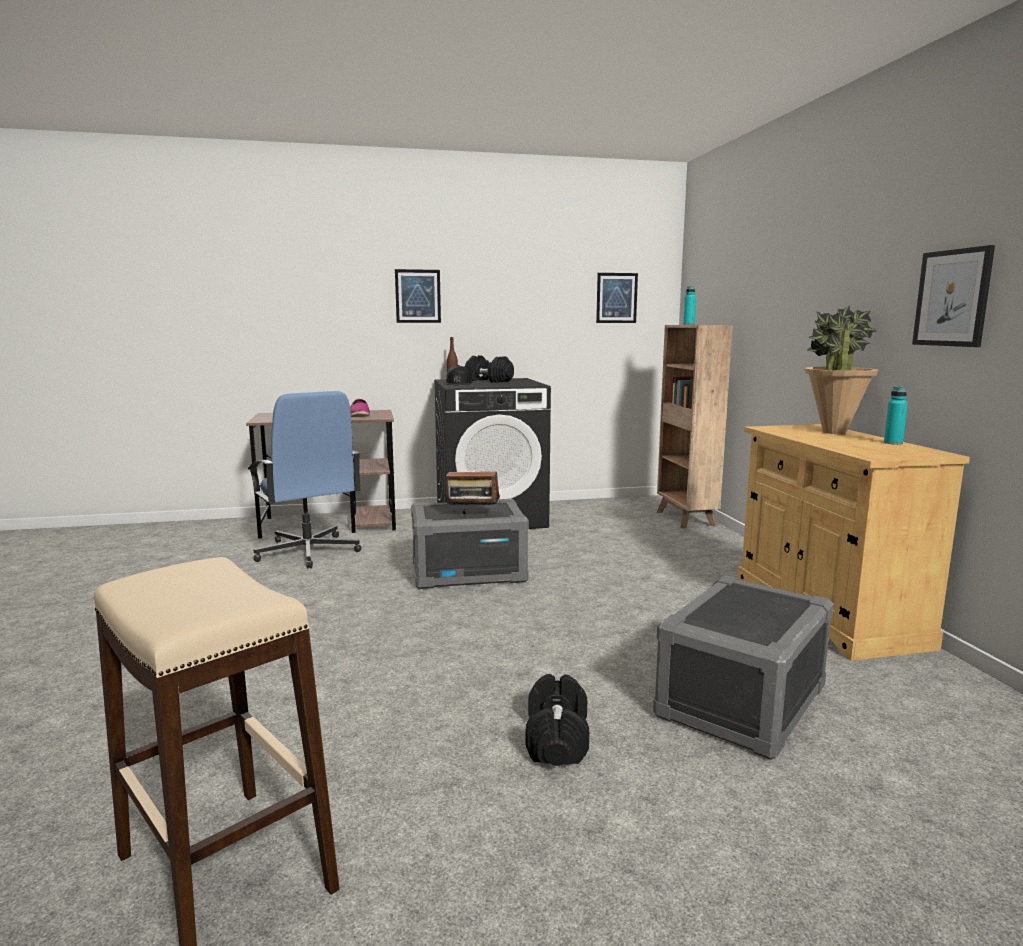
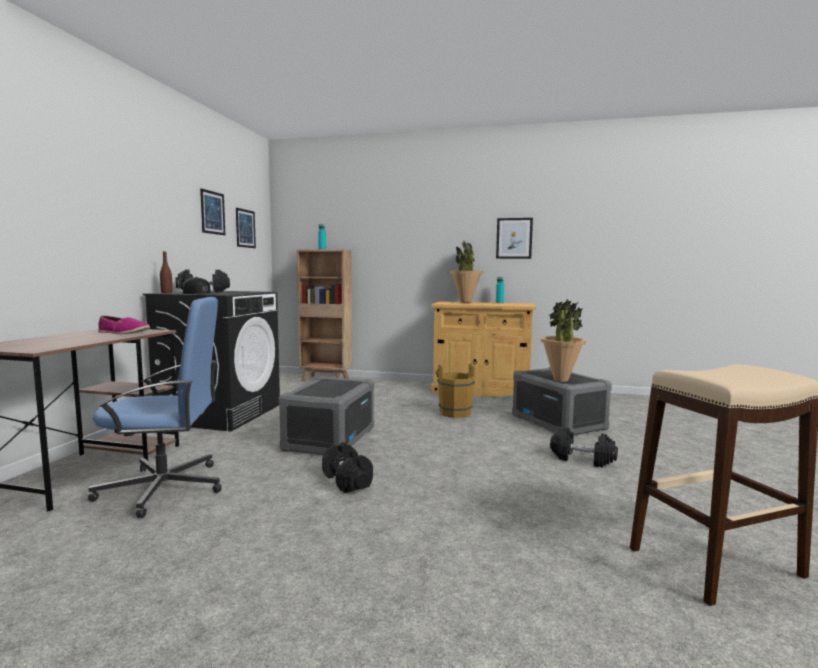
camera: 65 degrees left, 5 degrees down
(362, 605) = (347, 480): none -> black dumbbell
(418, 296) = (123, 208): picture -> picture (212, 212)
(472, 516) = (344, 388): radio -> none
(663, 612) = (454, 412): none -> brown bucket
(719, 613) = (560, 380): none -> potted plant

